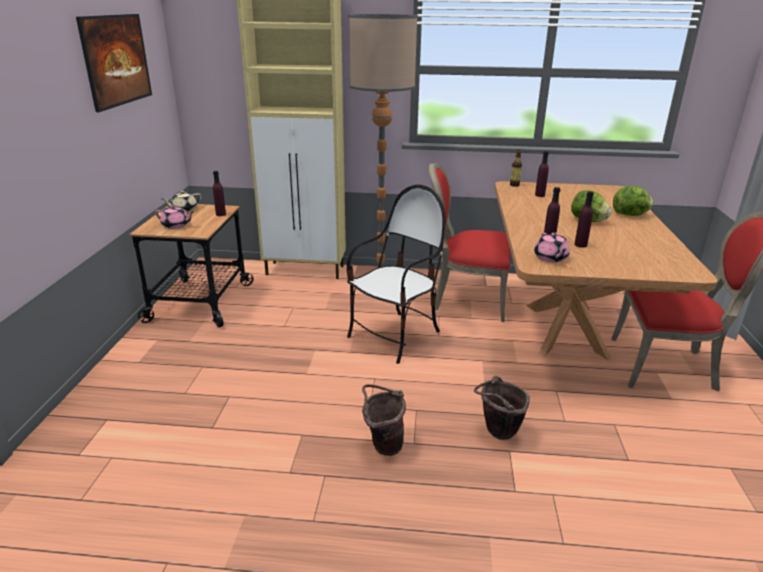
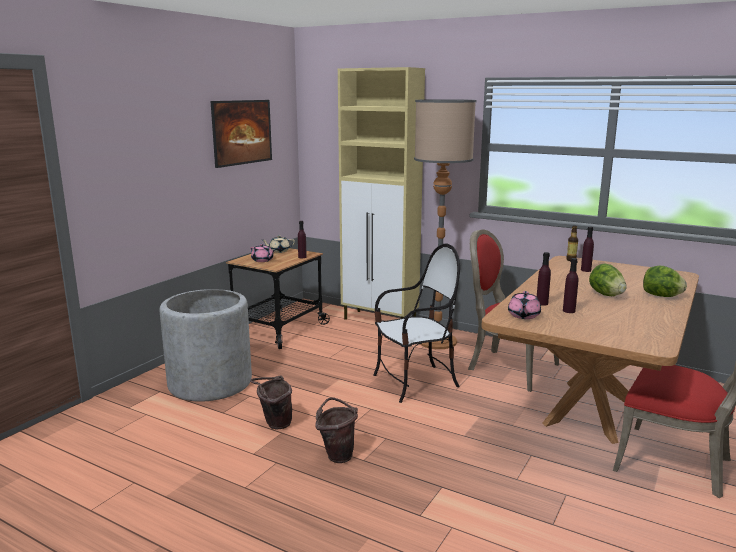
camera: 25 degrees right, 10 degrees down
(167, 391) = (210, 383): none -> grey planter
(497, 433) = (442, 472): brown bucket -> brown bucket (274, 424)

